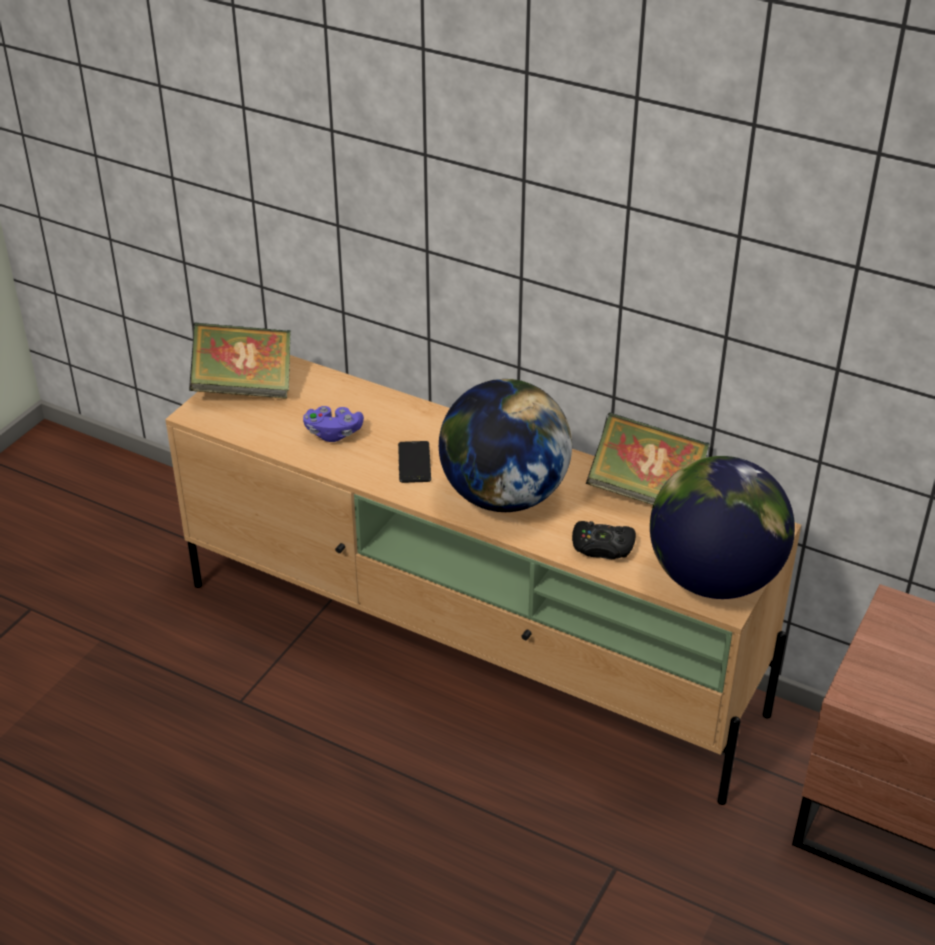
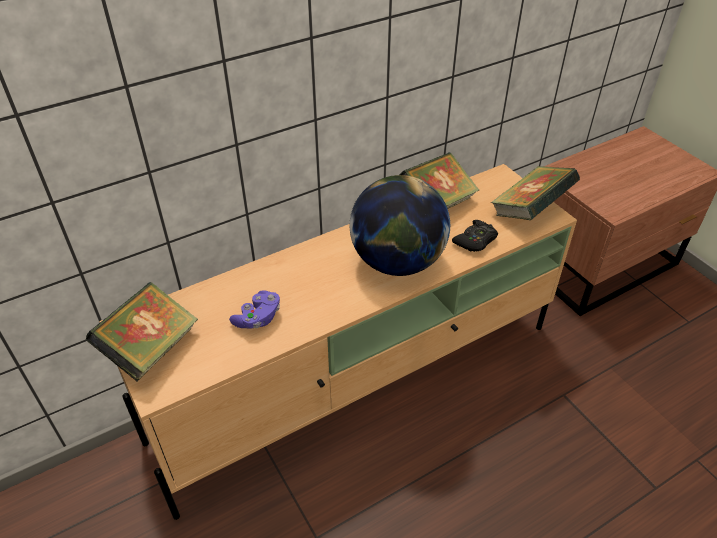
camera: 60 degrees left, 5 degrees up
(414, 462) = (328, 289): phone -> none
(713, 578) = (530, 211): globe -> book

